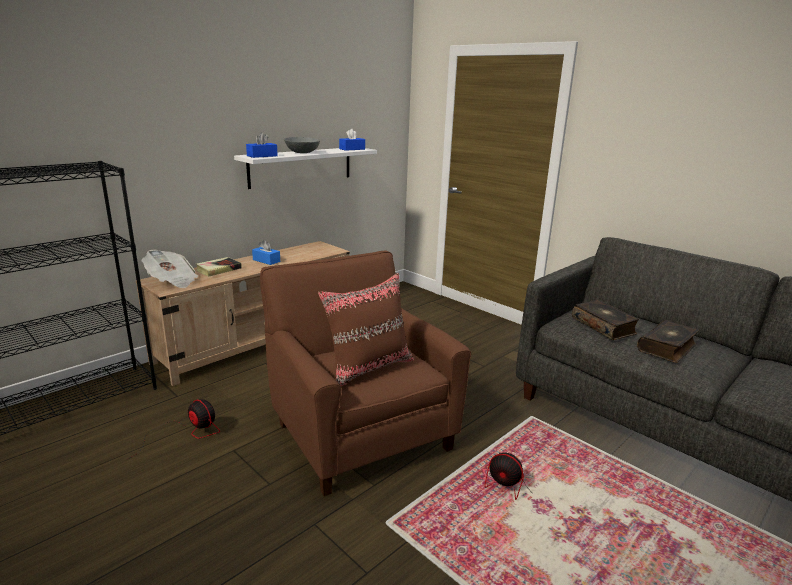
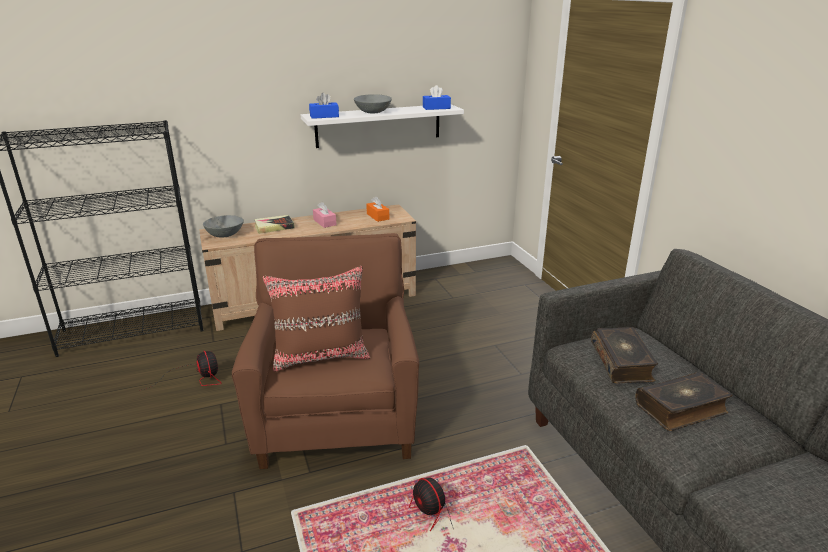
camera: 25 degrees right, 5 degrees up
(172, 281) = (225, 234): newspaper -> grey bowl
(266, 260) = (324, 222): blue tissue box -> pink tissue box
(312, 251) = (378, 216): none -> orange tissue box

